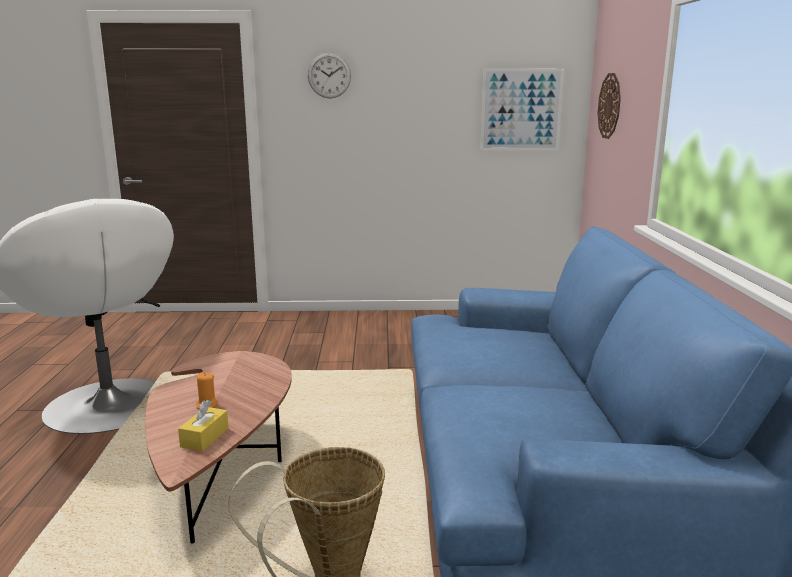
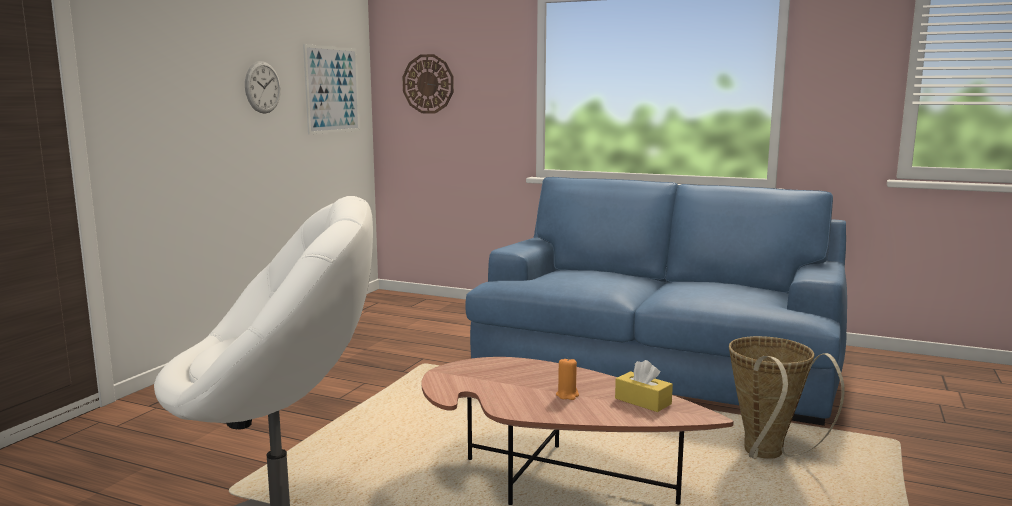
camera: 65 degrees left, 5 degrees down
(329, 75) = (167, 42): wall clock -> wall clock (262, 87)

